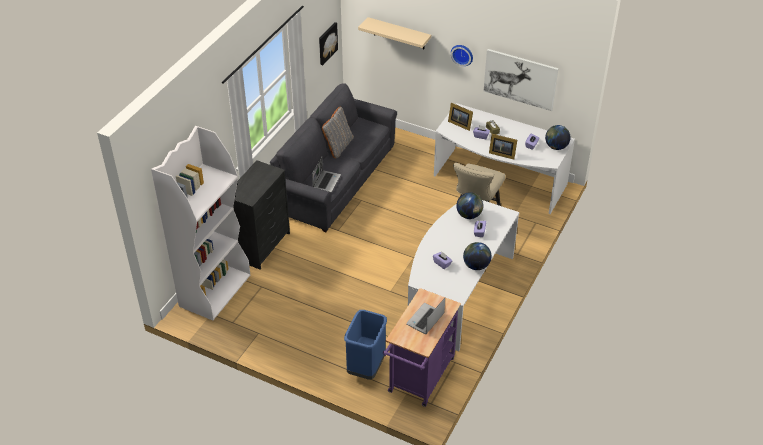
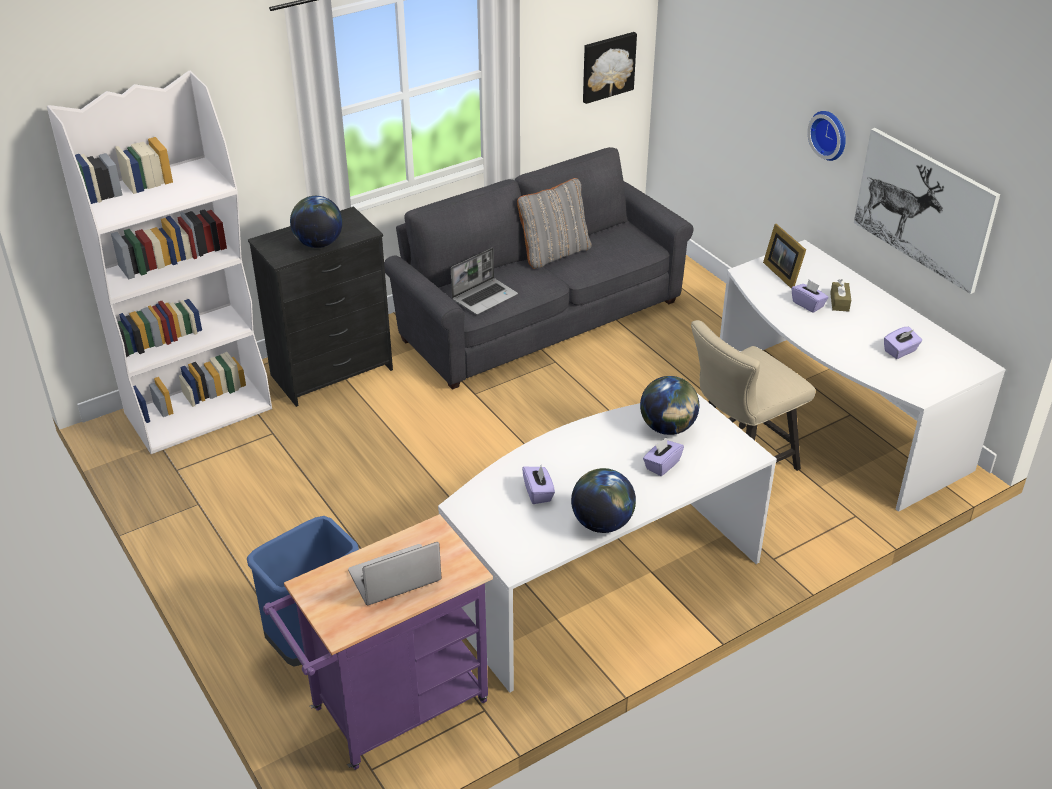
camera: 30 degrees right, 5 degrees down
(399, 33) = (734, 75): beige shelf -> none
(501, 154) = (825, 346): picture frame -> none
(556, 147) = (951, 370): globe -> globe (318, 243)

